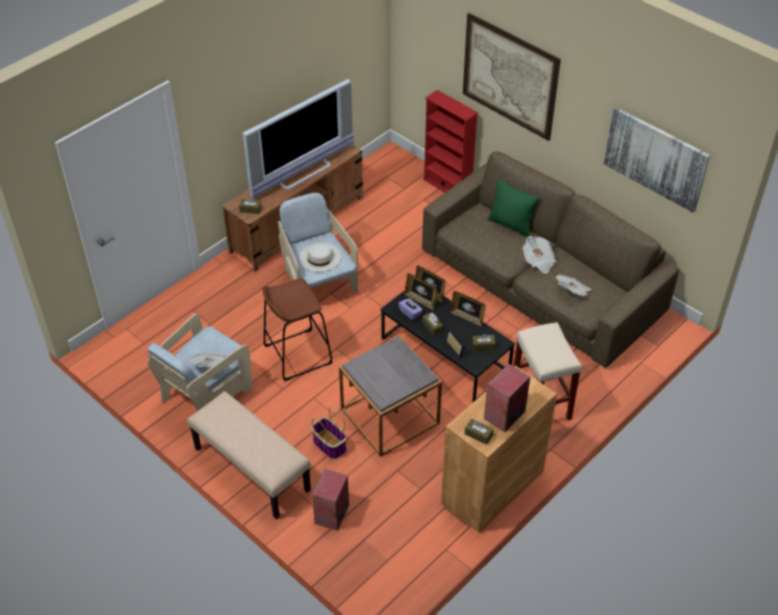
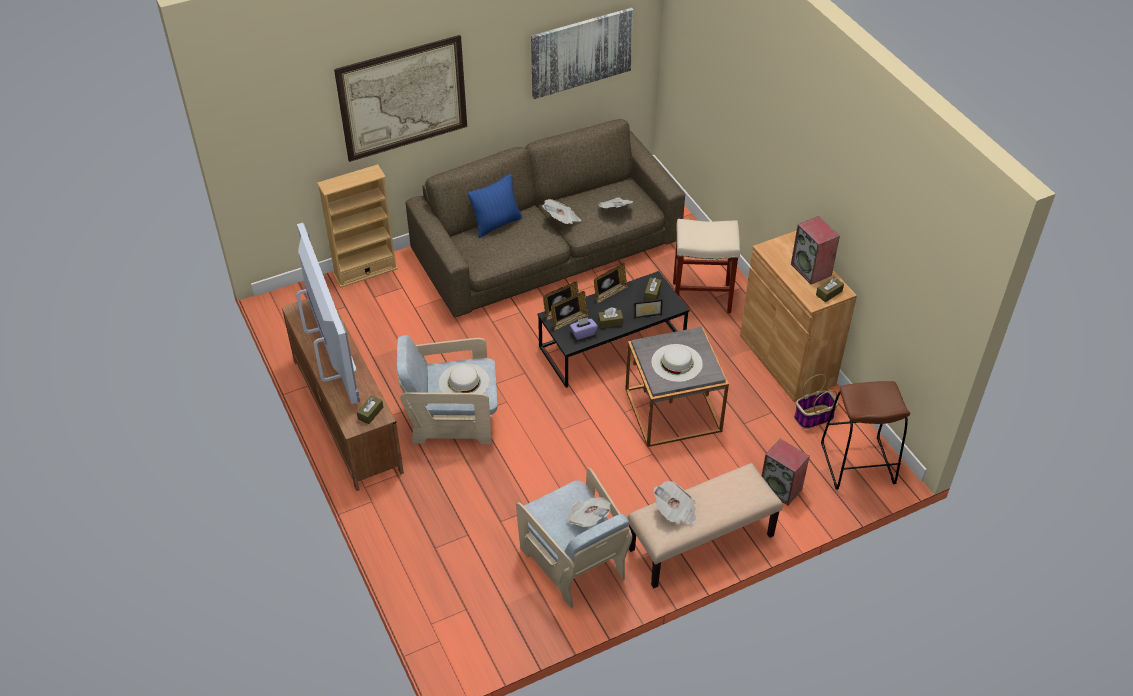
camera: 70 degrees left, 0 degrees up
(232, 417) = (675, 511): none -> newspaper
(297, 354) = (554, 464): brown stool -> brown stool (857, 463)
(329, 444) = (691, 468): basket -> basket (813, 417)
(385, 371) = (676, 363): none -> white hat
(447, 186) = (365, 272): red bookcase -> beige bookcase
(511, 225) = (496, 224): green pillow -> blue pillow

